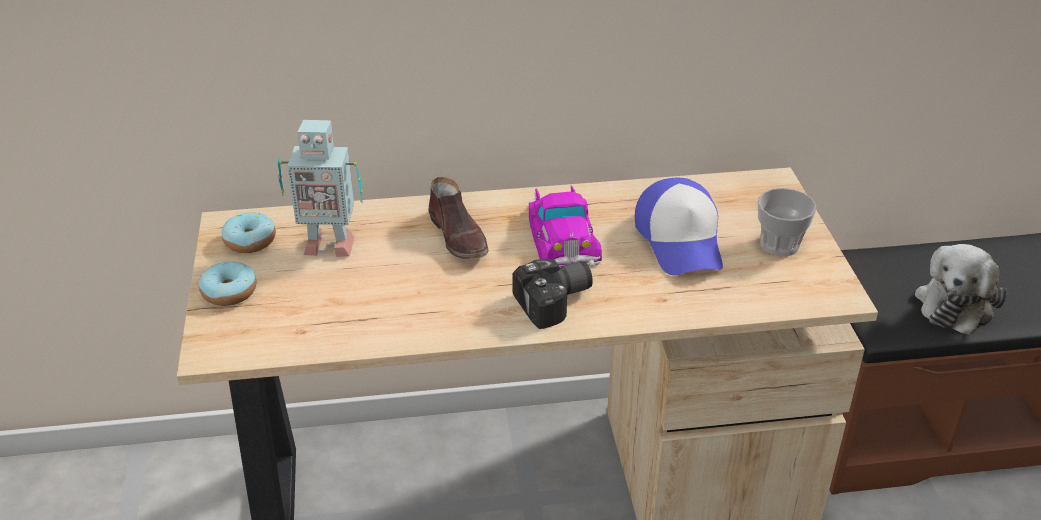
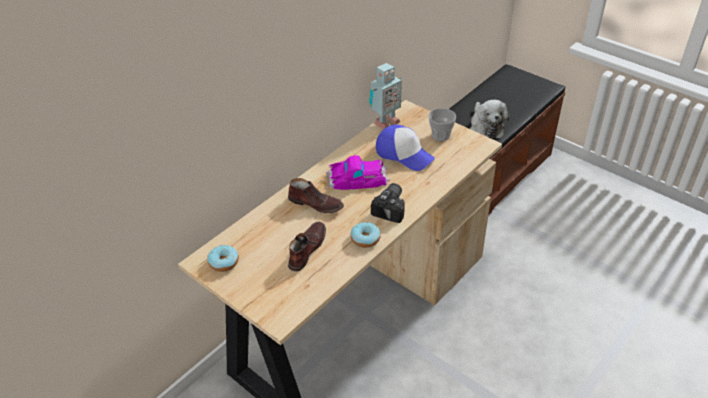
camera: 40 degrees left, 5 degrees up
(229, 292) = (249, 290): donut -> donut (365, 239)
(328, 244) = (263, 241): toy robot -> toy robot (385, 123)
(365, 286) = (306, 249): none -> brown shoe
(562, 236) = (357, 178): toy car -> toy car turned 45 degrees counterclockwise

